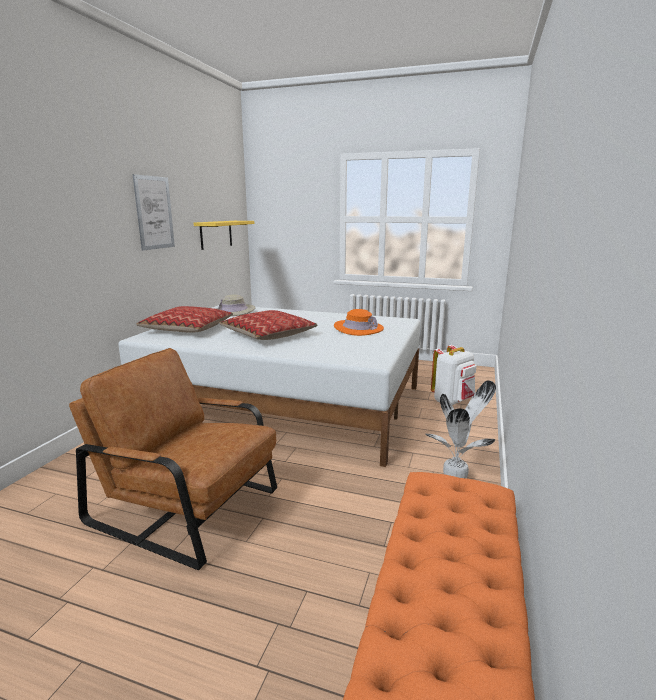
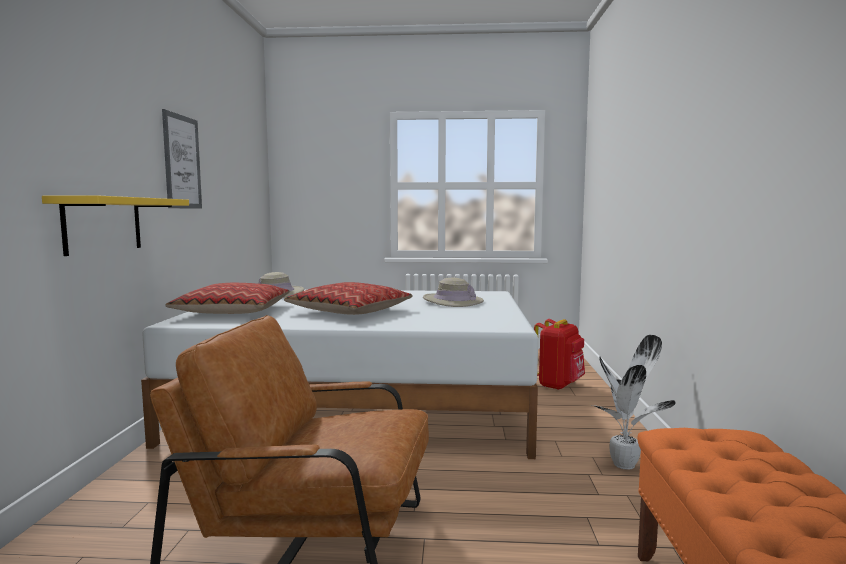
camera: 15 degrees left, 10 degrees down
(216, 234) = (241, 200): yellow shelf -> yellow shelf (103, 224)
(358, 329) = (452, 301): orange hat -> beige hat
(452, 401) = (558, 385): white backpack -> red backpack

